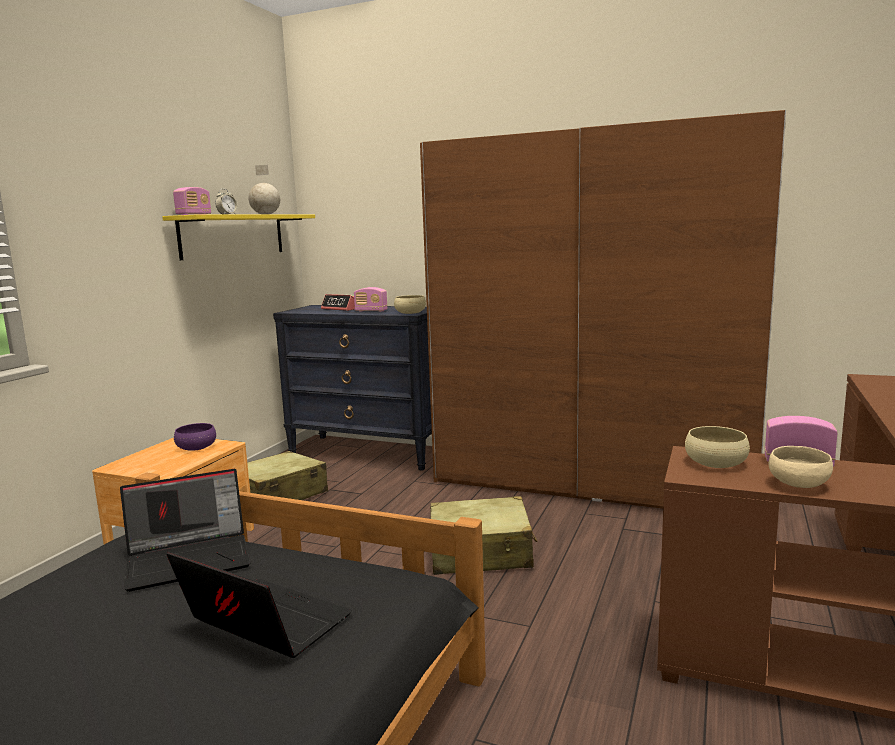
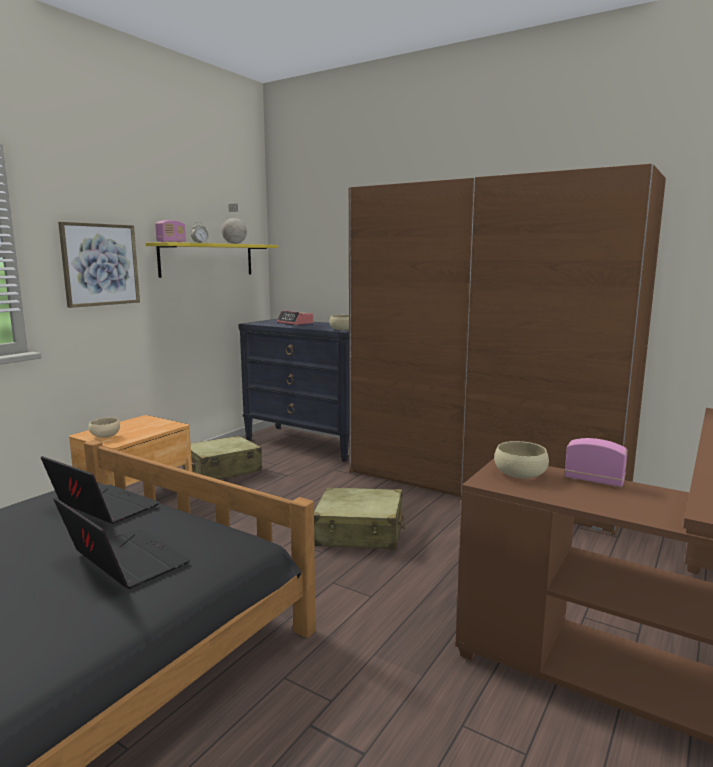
camera: 10 degrees right, 0 degrees up
(111, 246) = (100, 264): none -> picture
(190, 558) = (102, 507): laptop -> laptop turned 135 degrees counterclockwise
(196, 447) = (151, 425): purple bowl -> none
(371, 311) = (313, 326): radio -> none
(798, 485) = (576, 499): beige bowl -> beige bowl (105, 437)

